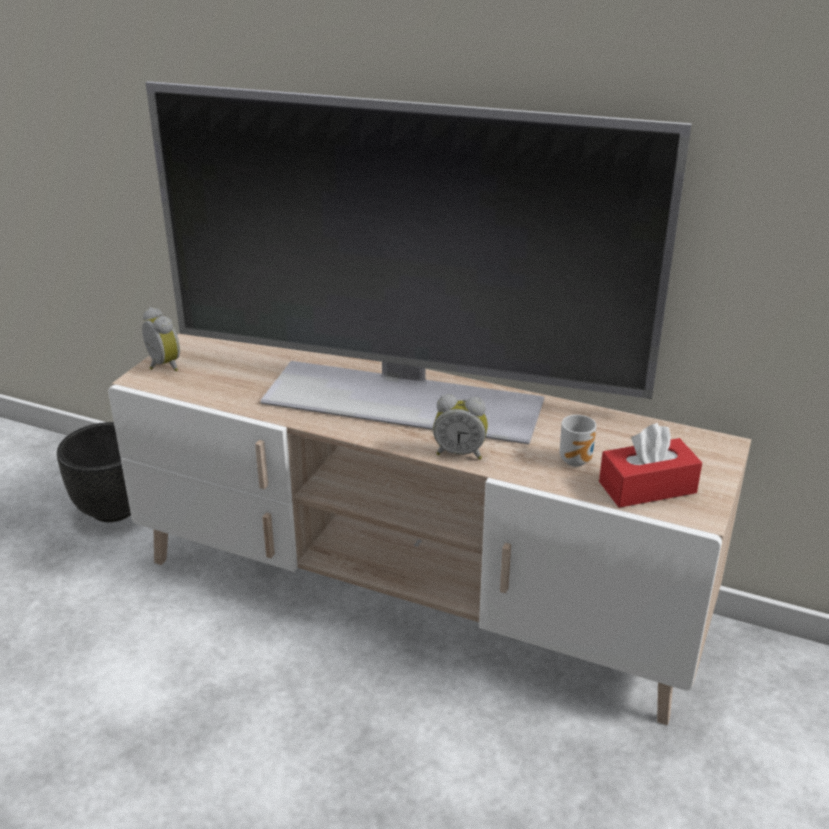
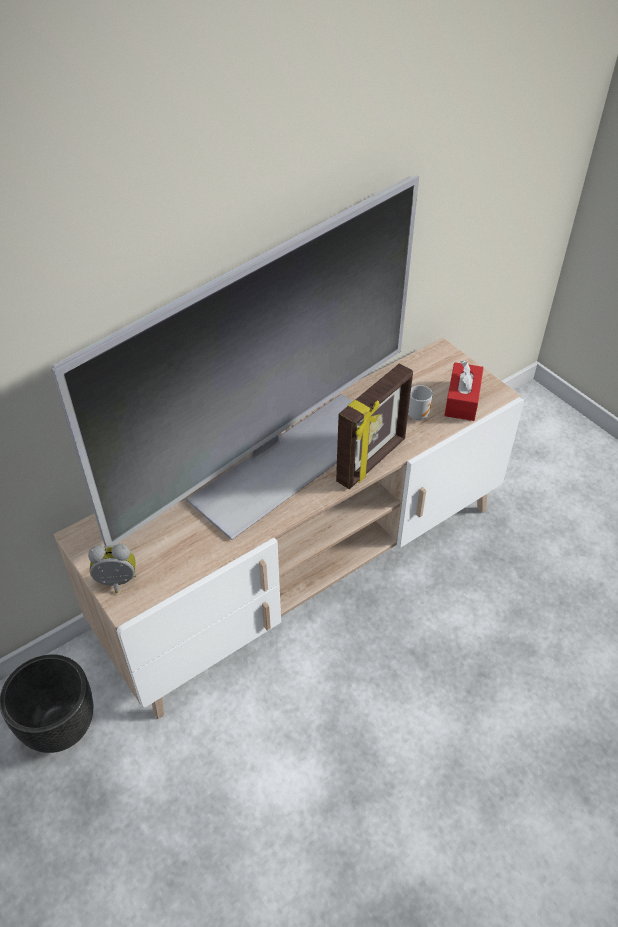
camera: 60 degrees left, 15 degrees up
(460, 452) = (372, 461): alarm clock -> picture frame

